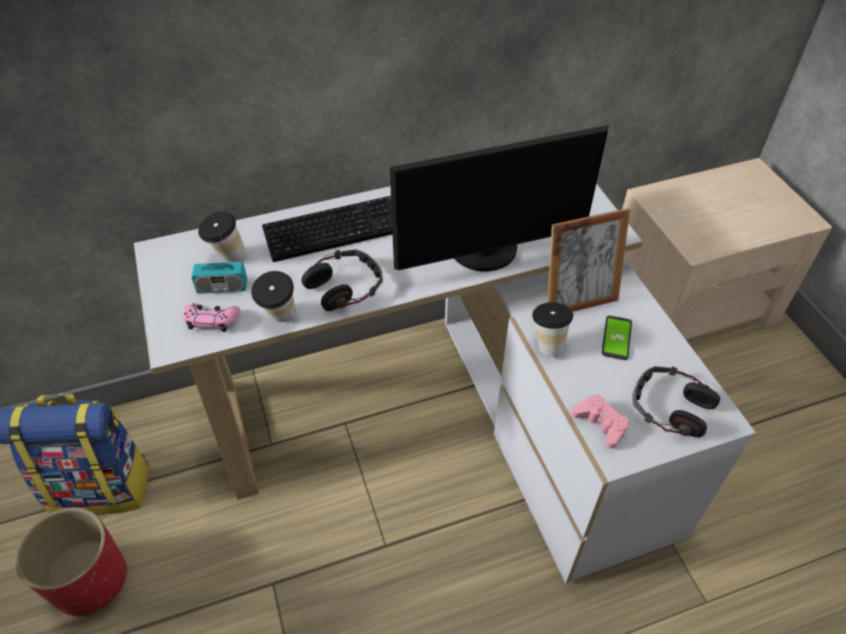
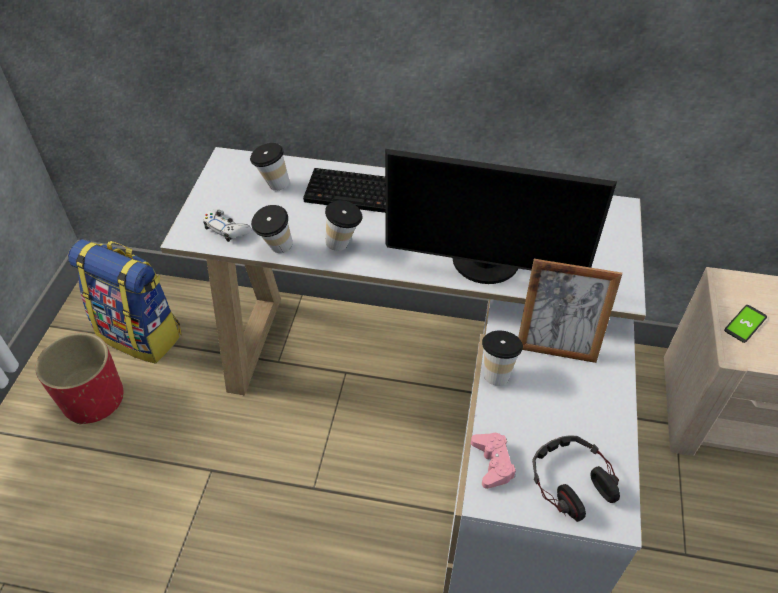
camera: 30 degrees right, 0 degrees up
(212, 320) = (226, 229): pink game controller -> white game controller
(222, 287) = (252, 206): radio -> none
(344, 286) = (344, 244): headphones -> cup
(616, 338) = (567, 396): phone -> phone (745, 324)

